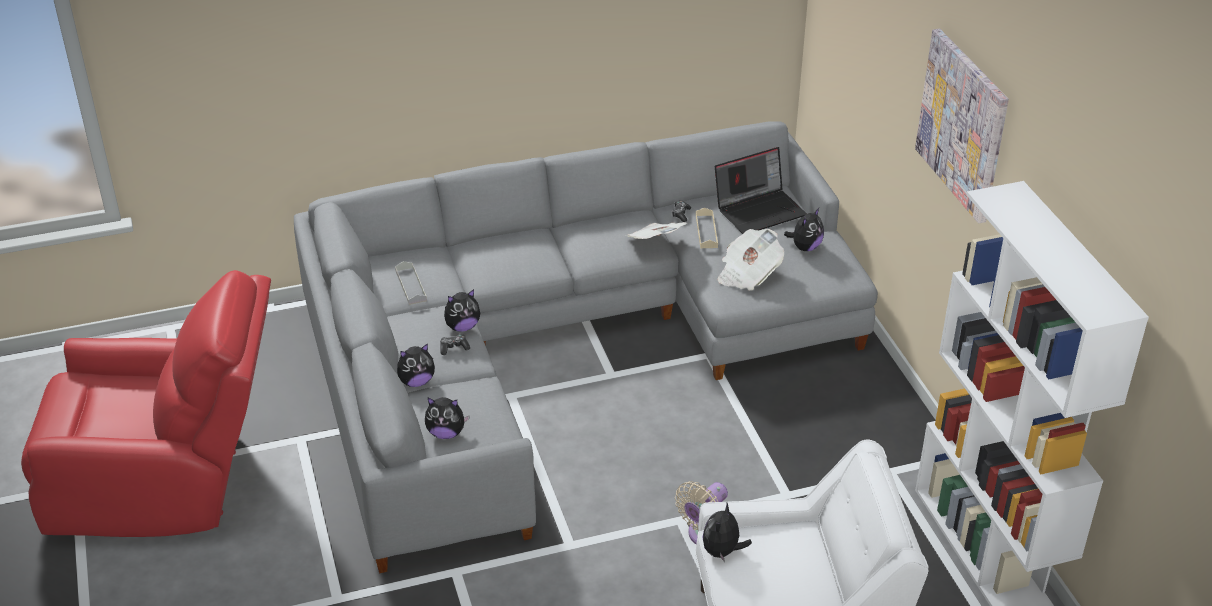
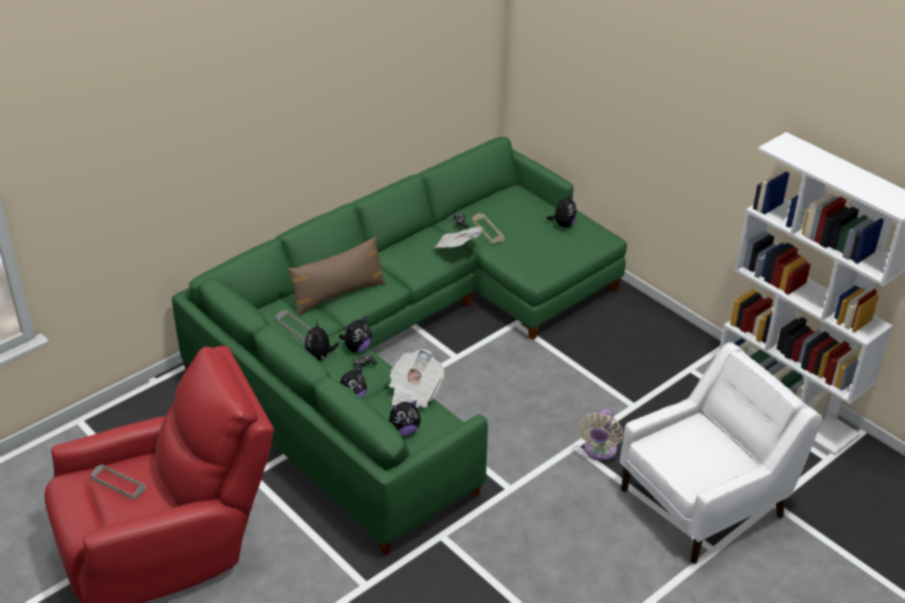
camera: 25 degrees left, 0 degrees up
(115, 398) = (118, 483): none -> grey tray
(483, 261) = (338, 294): none -> brown pillow
(560, 345) = (404, 346): grey sofa -> green sofa
(722, 551) = (657, 453): plush toy -> plush toy (320, 356)
(748, 274) = (536, 254): newspaper -> newspaper (414, 392)
(760, 210) = (514, 205): laptop -> none
(963, 124) = (706, 103): picture -> none

